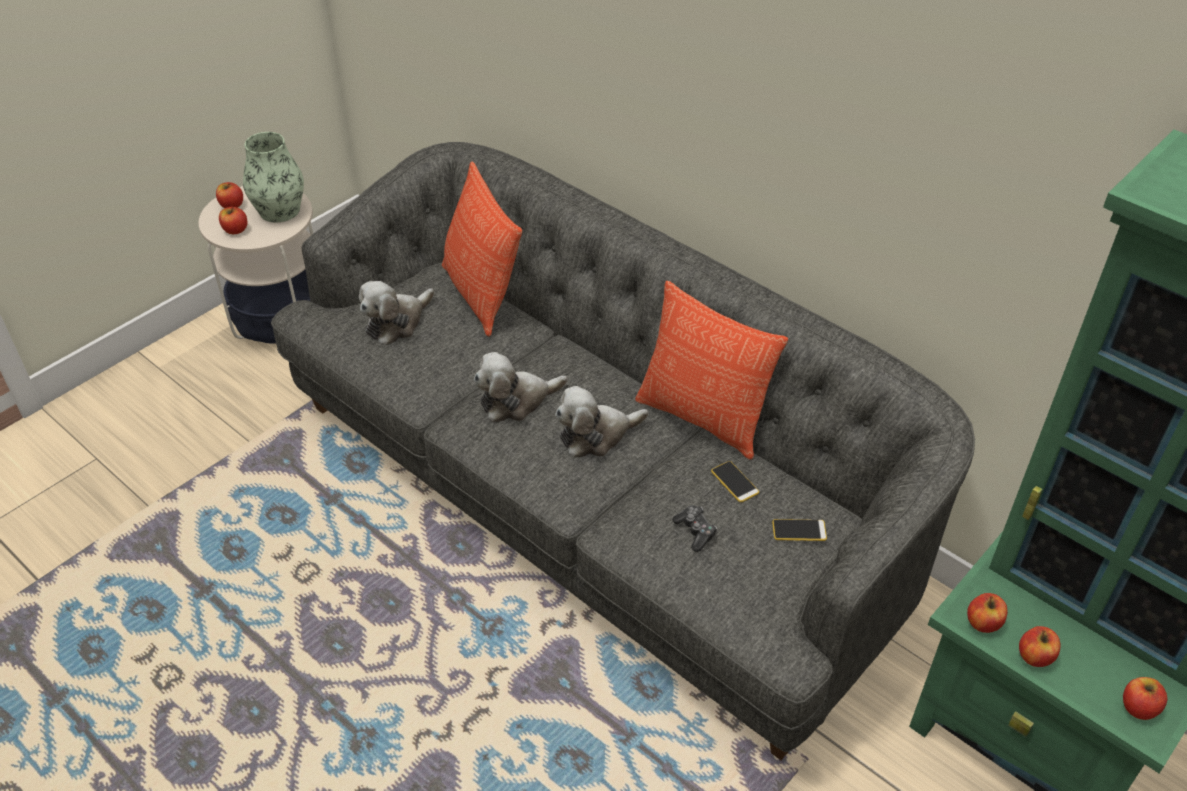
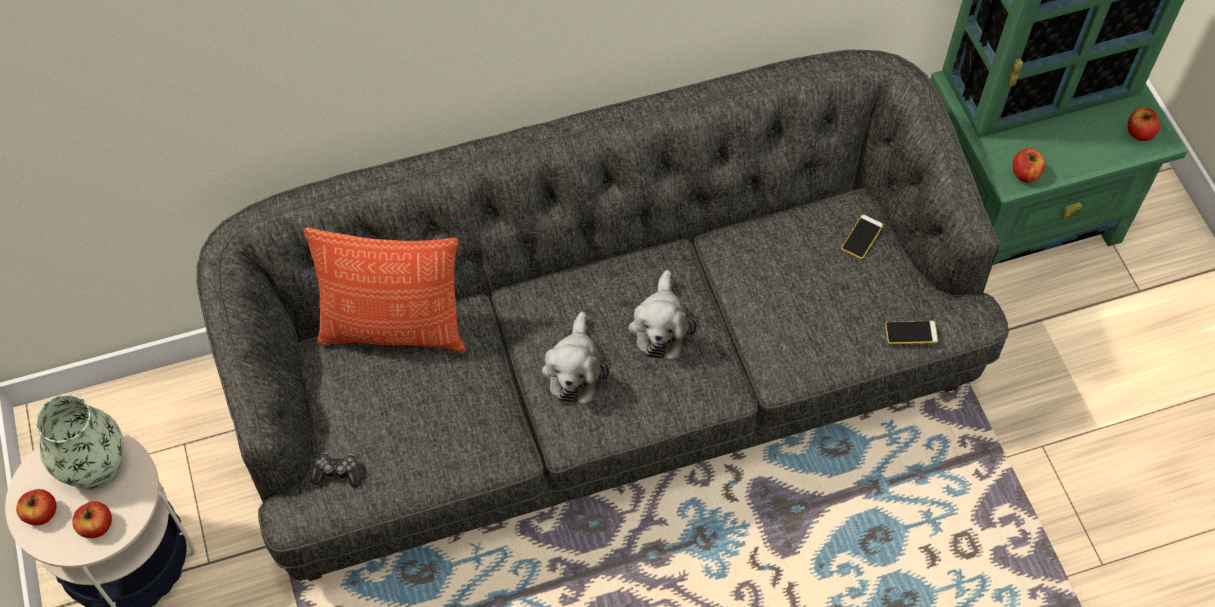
camera: 60 degrees left, 15 degrees up
(397, 322) = (384, 425): plush toy -> none
(695, 531) = (822, 310): game controller -> game controller (337, 473)
(703, 418) = (687, 234): orange pillow -> none
(734, 482) = (784, 252): phone -> phone (911, 332)
(1035, 656) = (1069, 162): apple -> none

